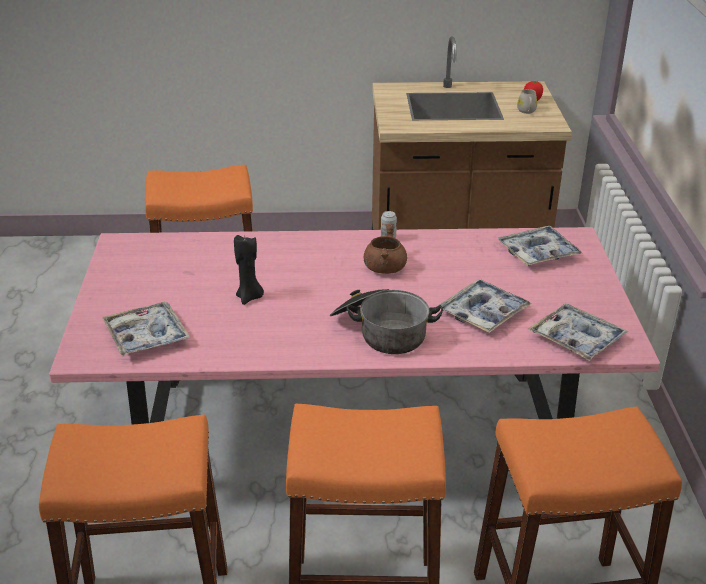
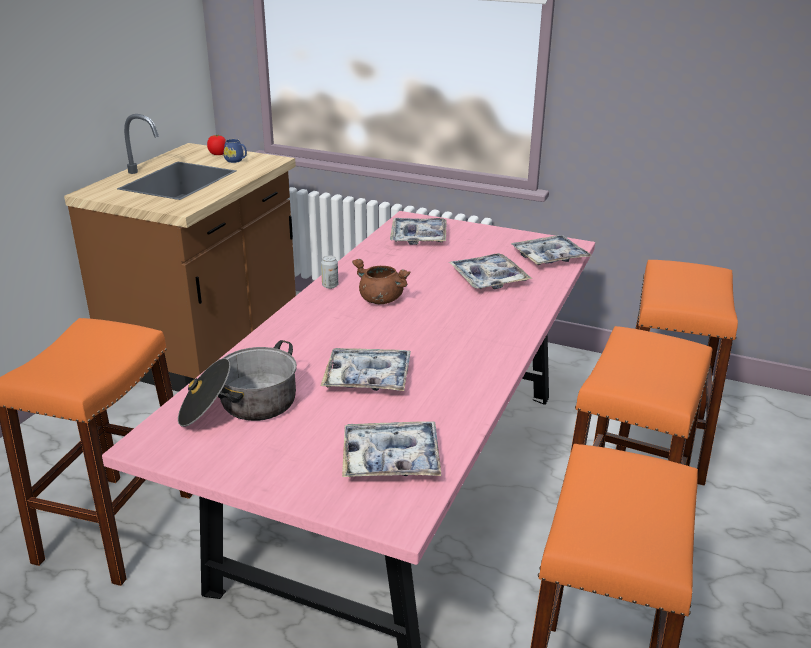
camera: 65 degrees left, 5 degrees down
(249, 297) = (367, 378): black candle -> tray
(381, 332) = (485, 326): cooking pot -> cooking pot (240, 407)
(527, 112) = (236, 160): white mug -> blue mug

